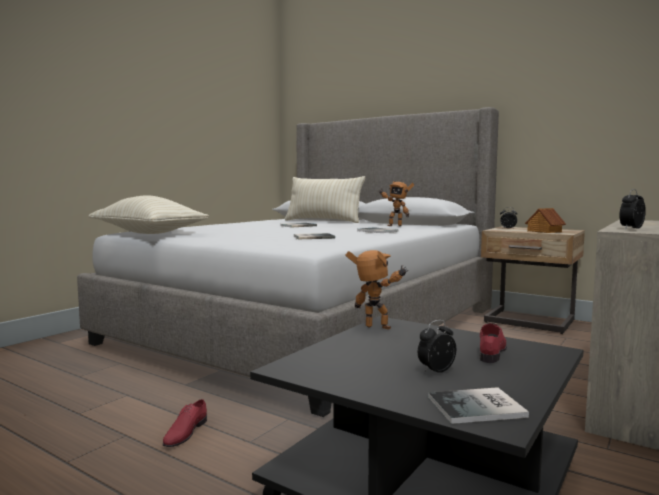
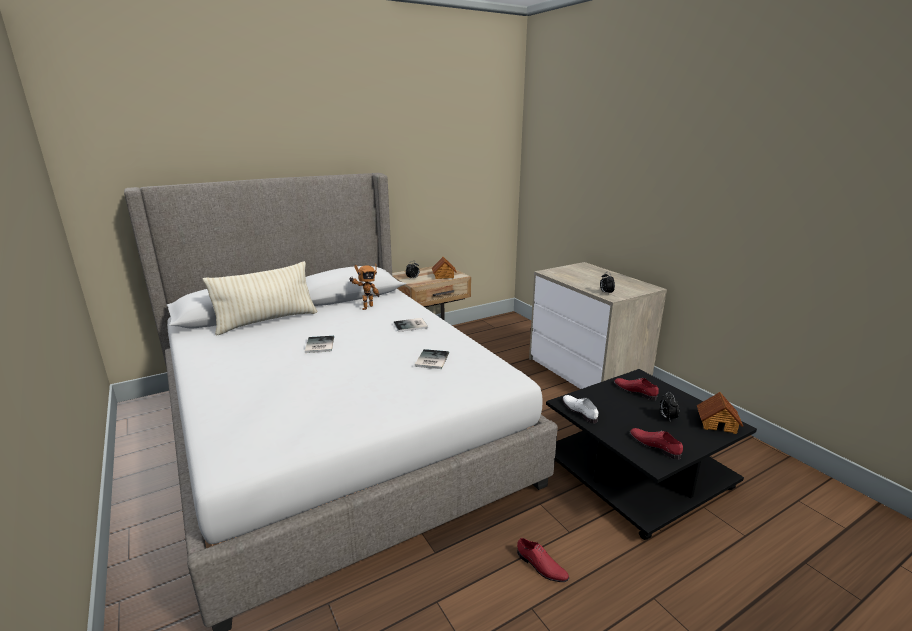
camera: 65 degrees left, 15 degrees up
(148, 233) = (279, 444): beige pillow -> none
(337, 366) = (655, 445): none -> red shoe
(377, 328) = (580, 410): toy robot -> white shoe
(479, 407) = (717, 423): book -> toy house

